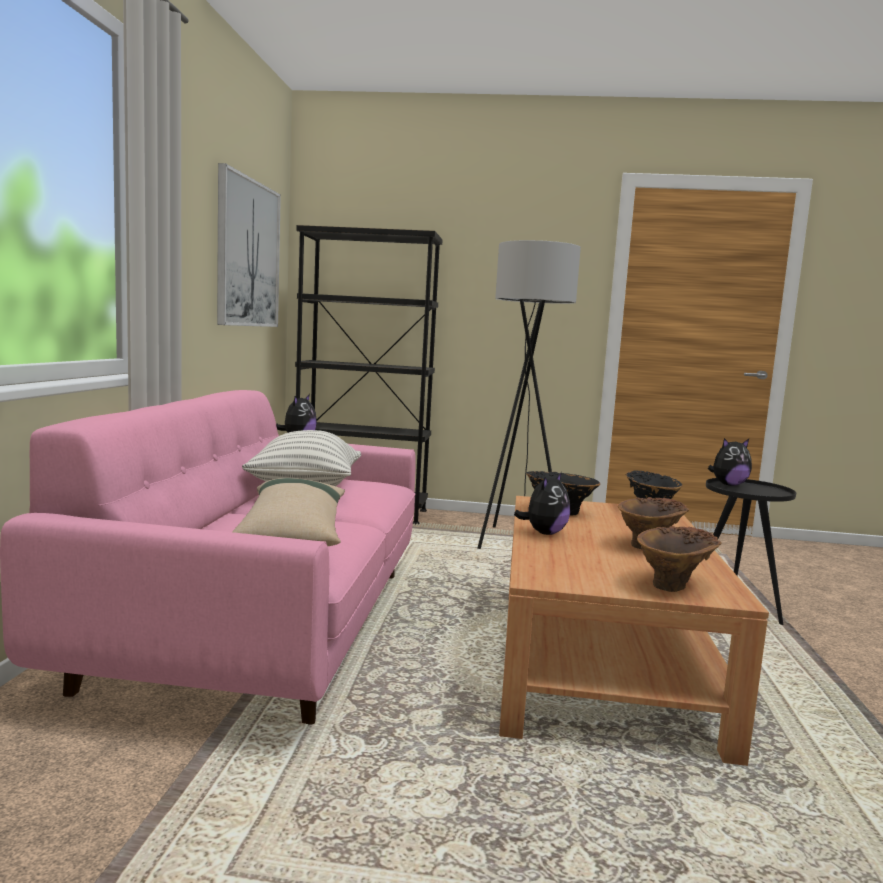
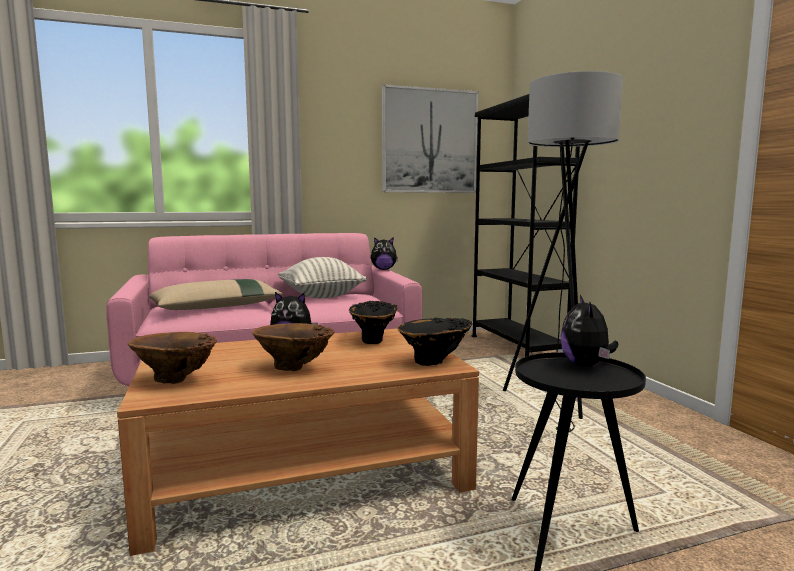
camera: 65 degrees right, 0 degrees up
(728, 485) = (586, 365): plush toy -> plush toy turned 45 degrees clockwise

